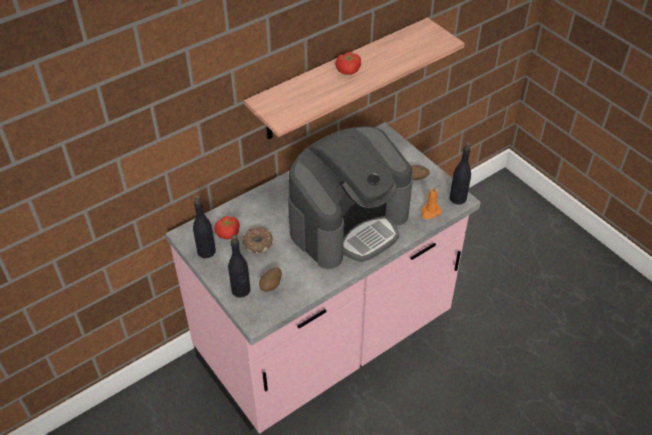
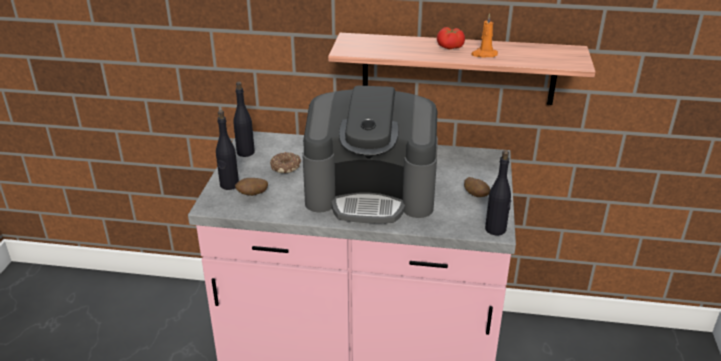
camera: 45 degrees right, 15 degrees down
(228, 233) = (276, 151): tomato -> none
(430, 212) = (452, 224): orange candle -> orange candle (484, 54)

